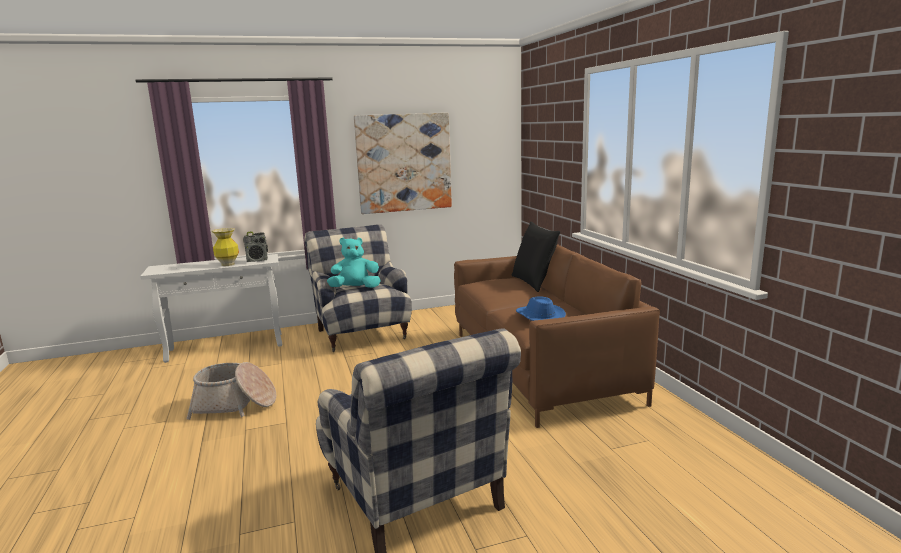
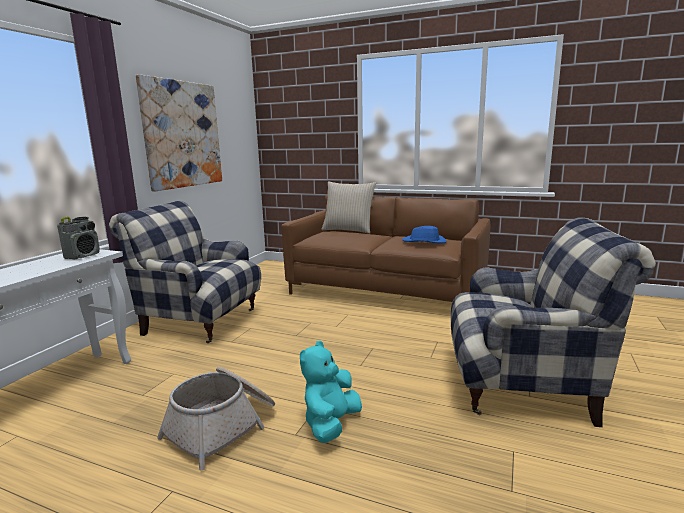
camera: 50 degrees left, 0 degrees up
(228, 264) = (50, 267): vase -> none
(355, 288) = (211, 266): turquoise plush toy -> turquoise plush toy (331, 424)
(534, 282) = (348, 230): black pillow -> beige pillow

